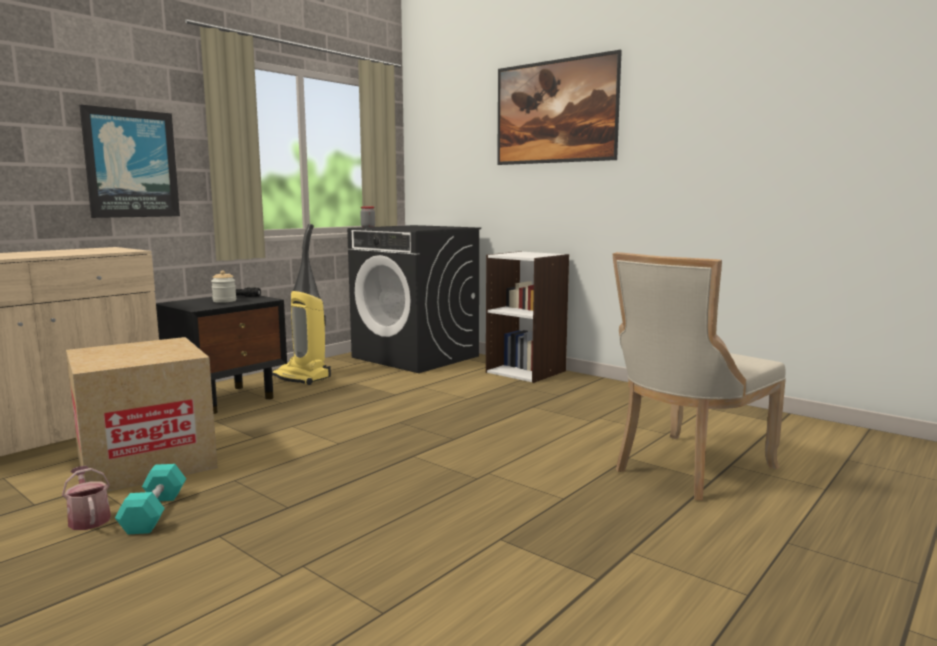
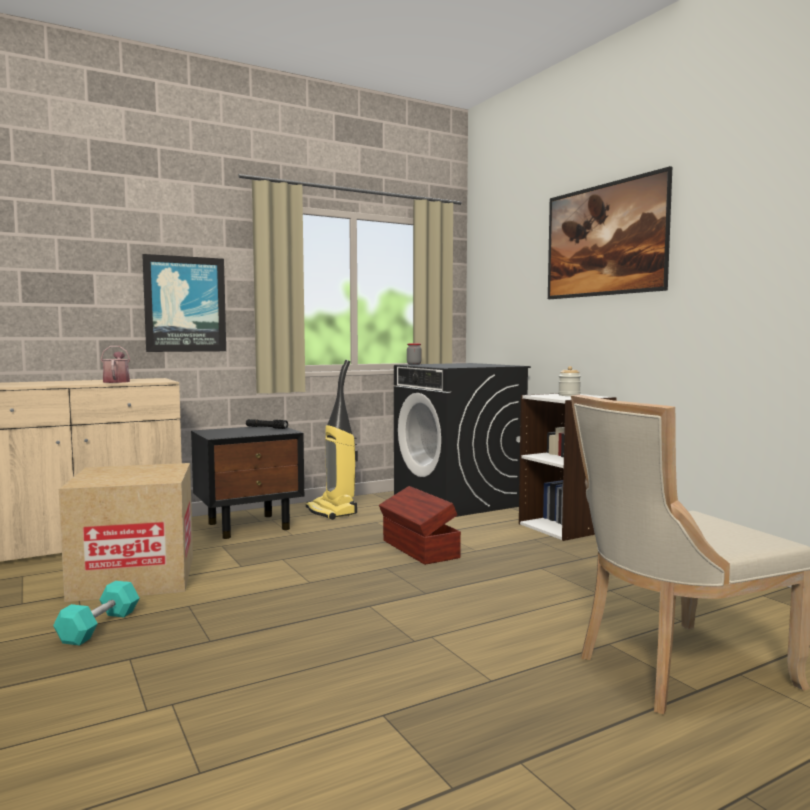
camera: 20 degrees right, 5 degrees down
(88, 518) = (47, 623): watering can -> watering can (116, 381)
(224, 301) = (250, 431): jar -> jar (569, 395)
(416, 403) = (419, 549): none -> brown storage box

